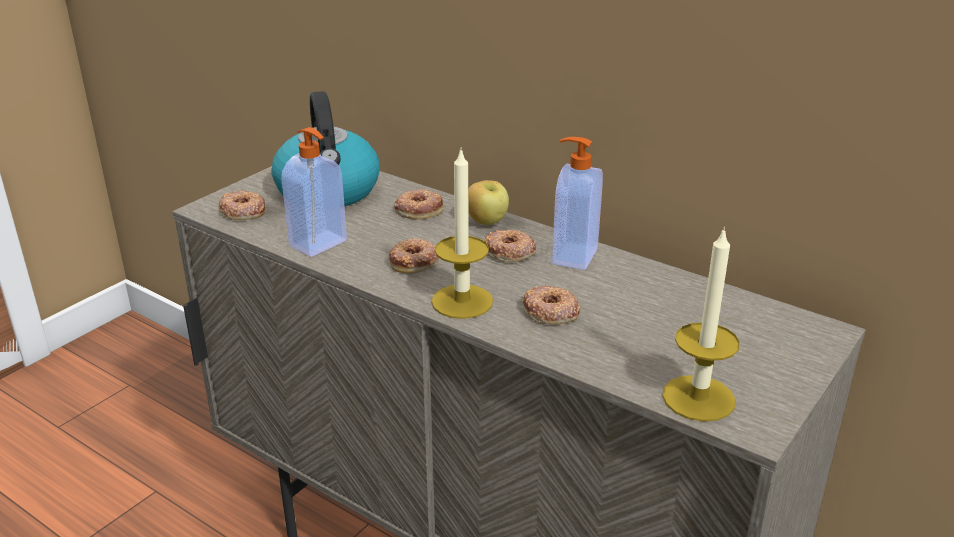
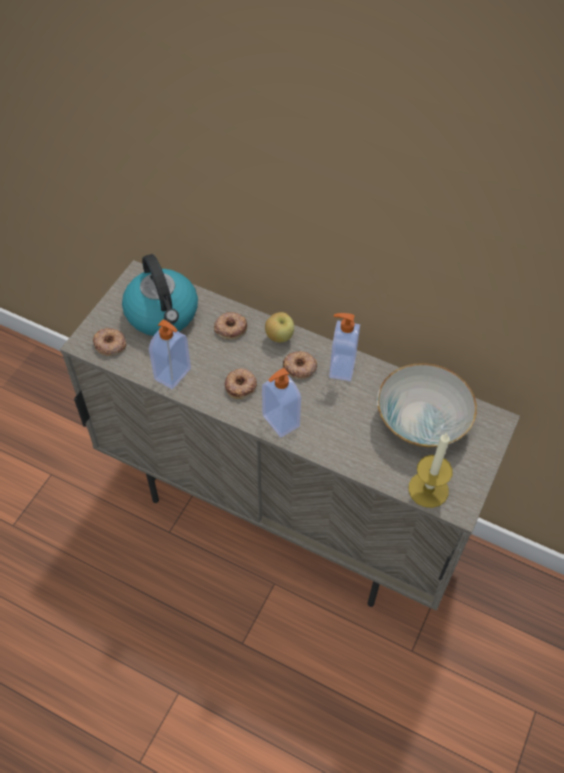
camera: 10 degrees left, 25 degrees up
(462, 301) = (279, 422): candle -> soap dispenser
(550, 311) = (335, 424): donut -> none
(693, 318) = (421, 420): none -> bowl

